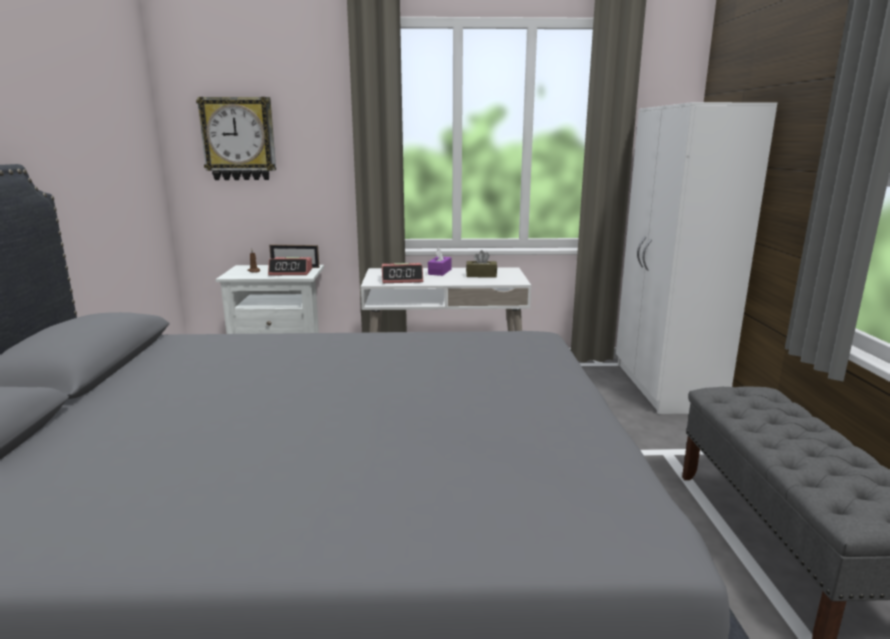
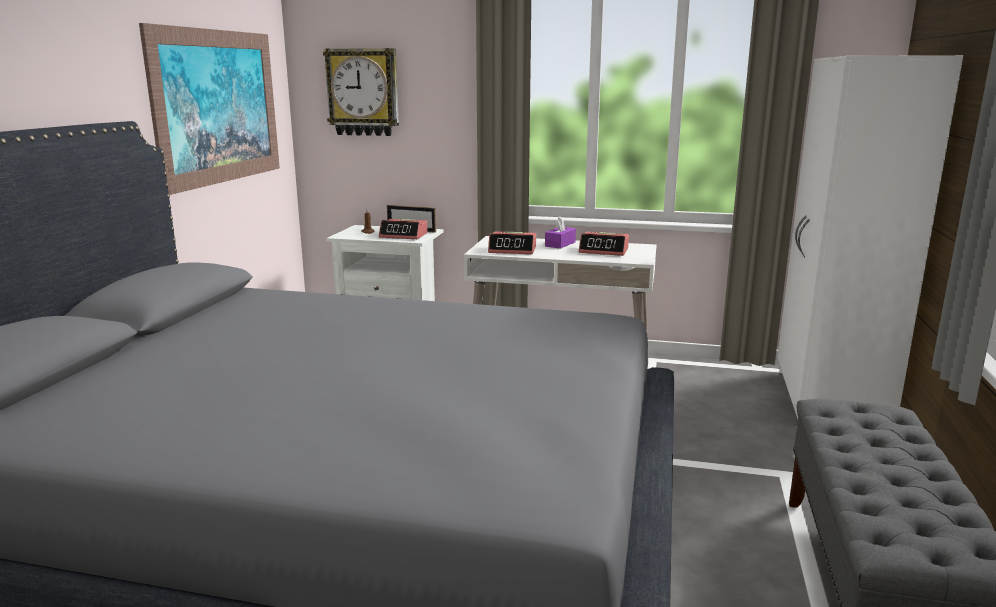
camera: 15 degrees right, 0 degrees up
(98, 152) = (218, 107): none -> picture
(481, 275) = (604, 251): brown tissue box -> alarm clock

